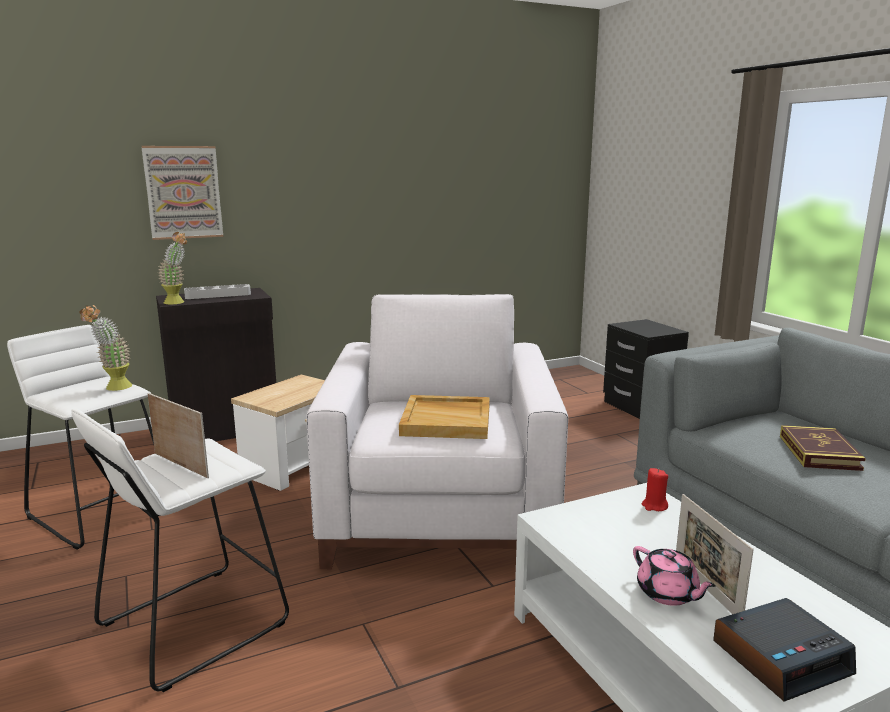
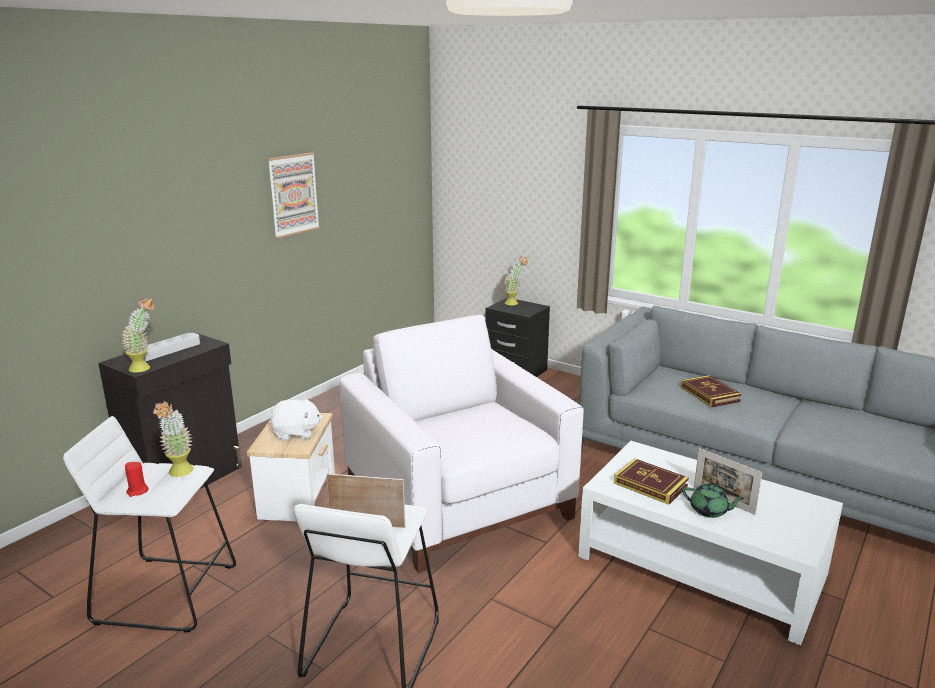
camera: 30 degrees left, 5 degrees up
(183, 192) = (111, 250): picture -> picture (293, 194)
(291, 393) = (296, 433): none -> white plush toy
(447, 420) = (487, 430): beige tray -> none
(614, 537) = (650, 485): none -> book
(647, 324) = (515, 303): none -> potted plant
(654, 506) = (650, 457): red candle -> red candle (137, 491)
(668, 594) = (709, 511): pink teapot -> green teapot
(781, 657) = (785, 526): alarm clock -> none

